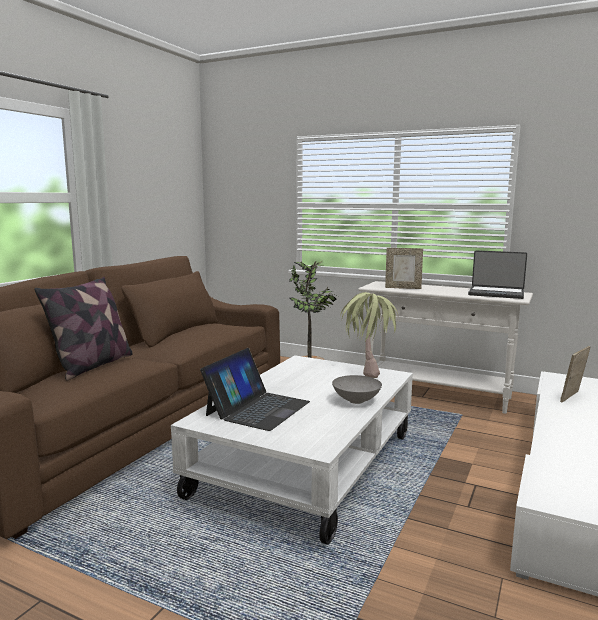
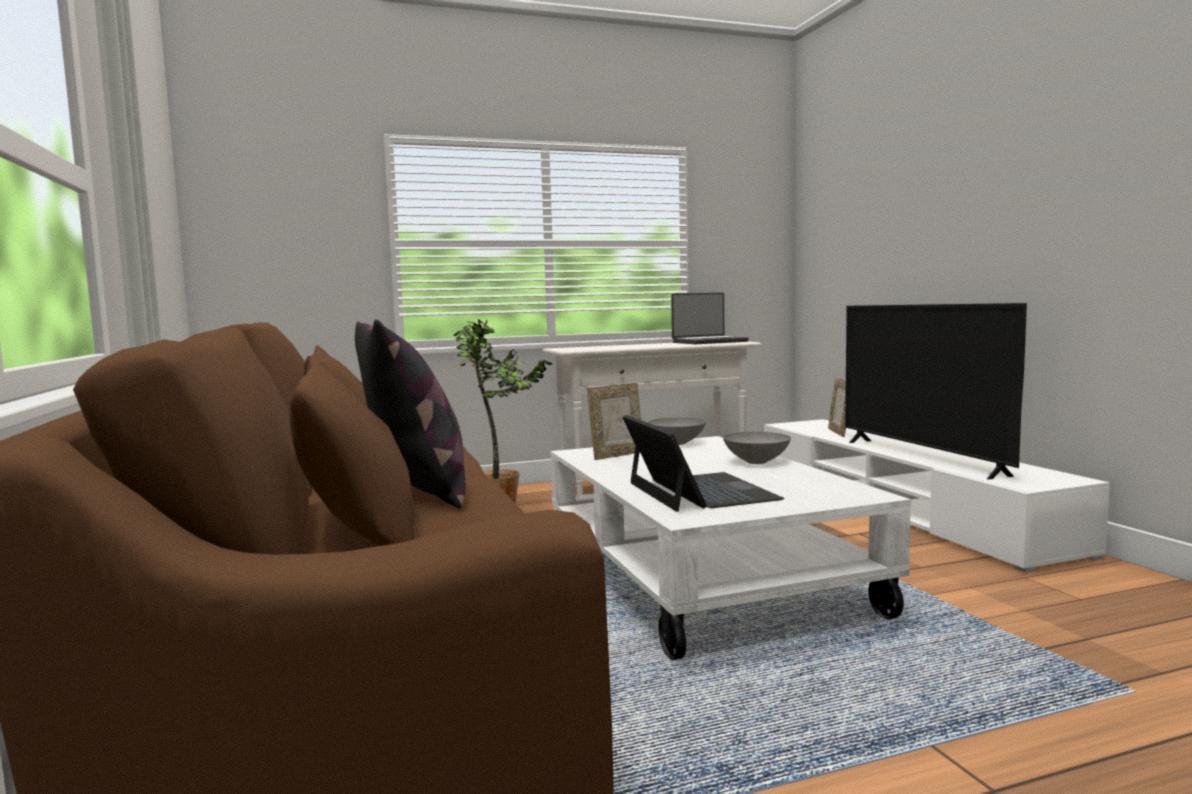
camera: 45 degrees left, 5 degrees down
(368, 371) = (678, 443): potted plant -> grey bowl
(403, 288) = (608, 347): picture frame -> picture frame (617, 455)
(554, 442) = (921, 457): none -> television

